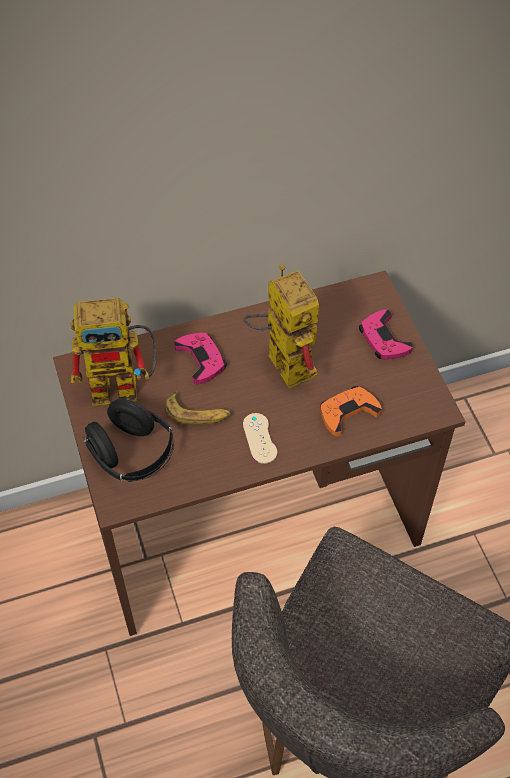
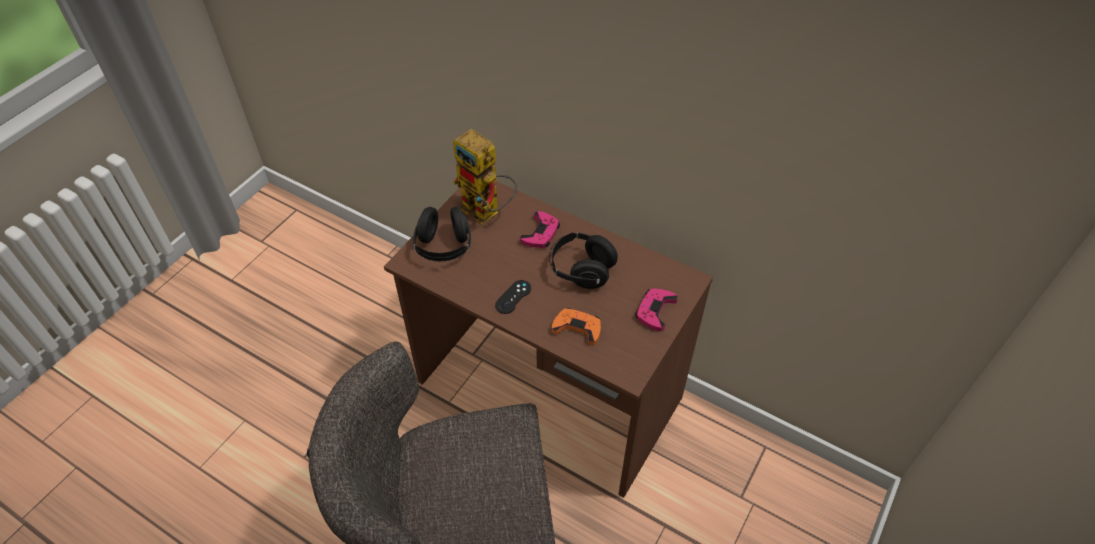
camera: 50 degrees right, 5 degrees down
(198, 414) = (501, 257): banana -> none
(260, 438) = (513, 297): beige game controller -> black game controller
(281, 360) = (581, 270): toy robot -> black headphones

